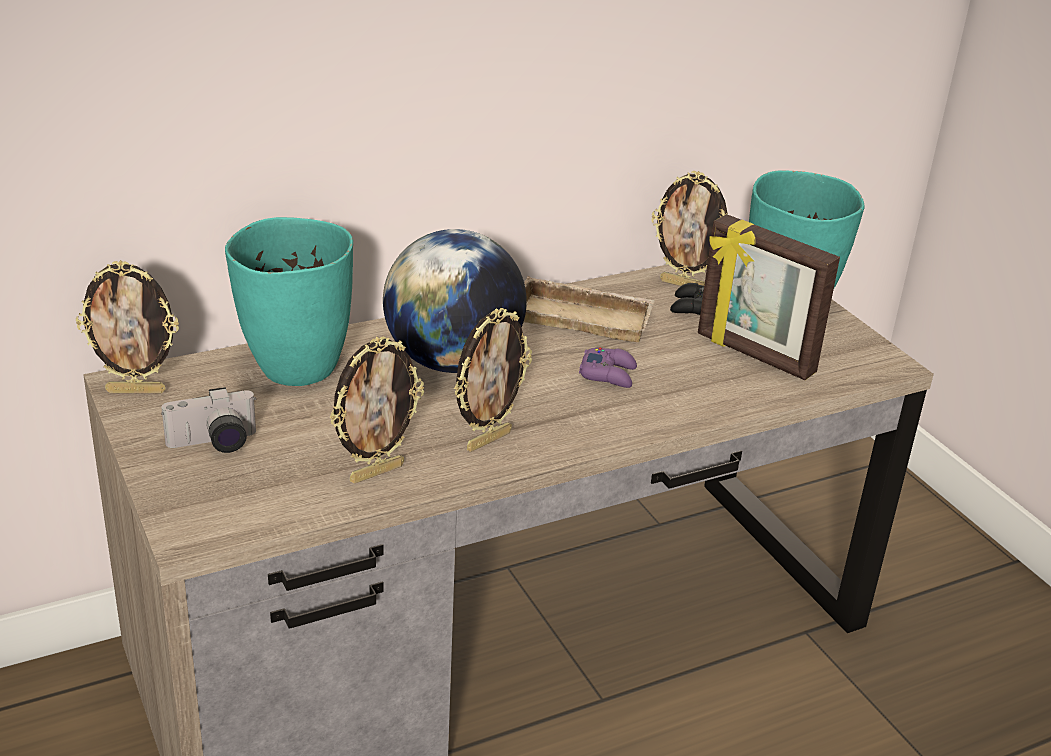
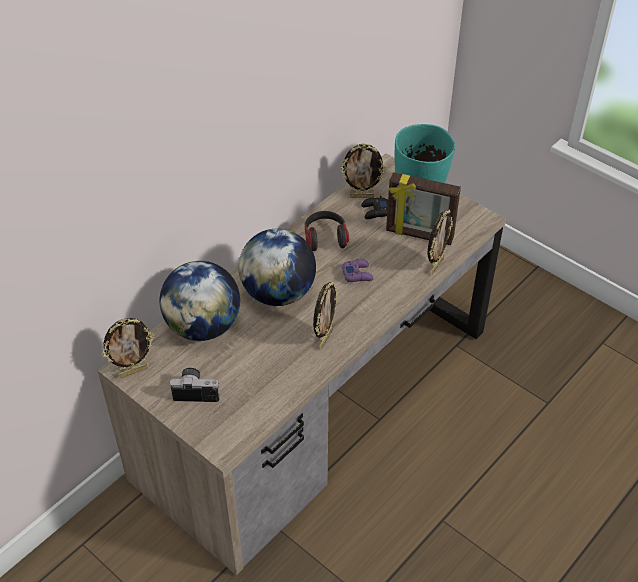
camera: 20 degrees left, 15 degrees up
(213, 444) = (197, 391): camera -> camera turned 135 degrees counterclockwise
(295, 369) = (203, 327): turquoise vase -> globe
(376, 472) = (285, 378): picture frame -> picture frame (435, 266)
(585, 317) = (325, 238): beige tray -> headphones

